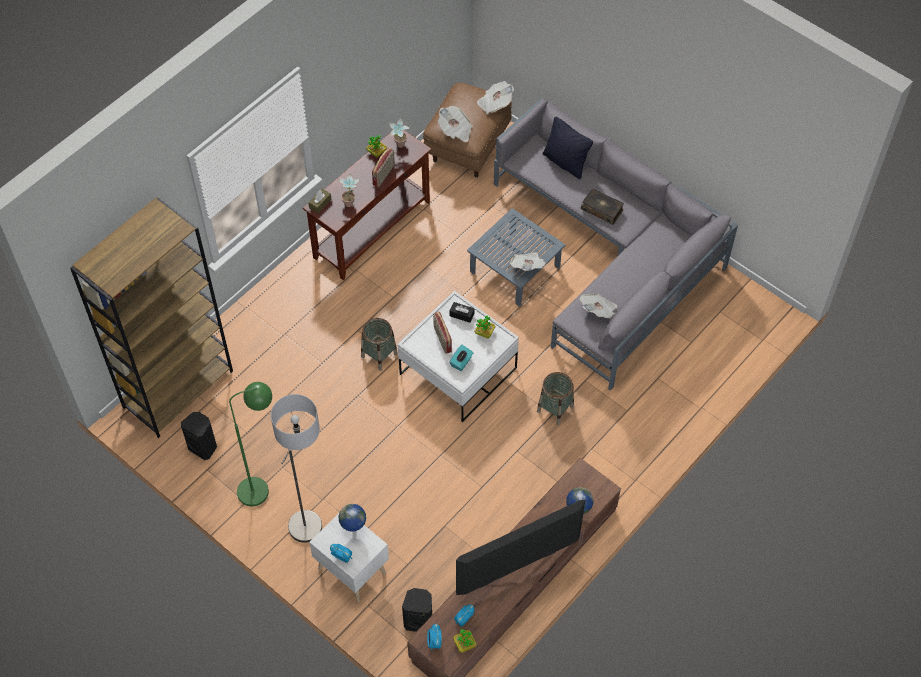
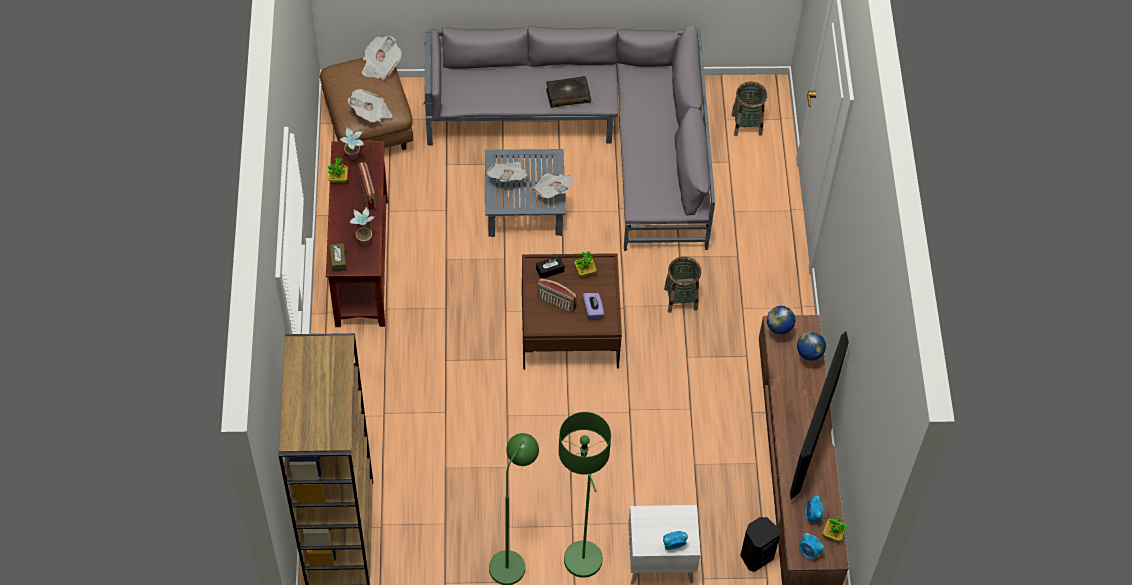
camera: 45 degrees left, 0 degrees up
(203, 447) = (420, 566): black speaker -> none
(310, 518) = (579, 549): grey floor lamp -> green floor lamp
(354, 529) = (657, 516): globe -> globe (778, 334)
(379, 355) = (488, 367): basket -> basket (746, 124)
(458, 371) = (569, 328): white coffee table -> brown coffee table
(461, 362) = (593, 310): turquoise tissue box -> purple tissue box
(565, 162) = (494, 76): black pillow -> none
(598, 311) = (654, 184): newspaper -> newspaper (508, 177)

